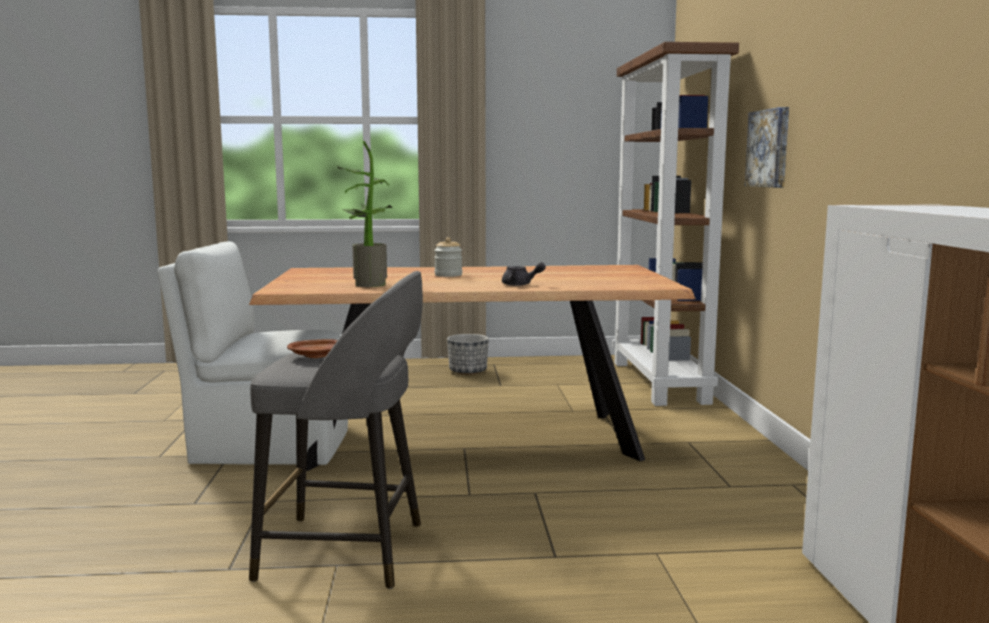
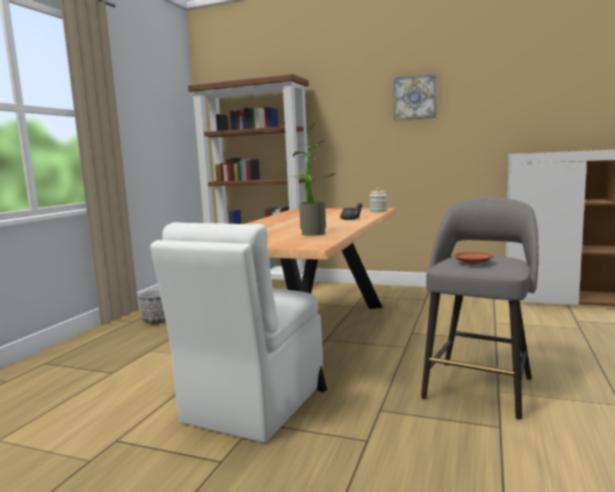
camera: 65 degrees left, 0 degrees up
(448, 275) = (288, 225): jar -> jar (378, 211)
(770, 148) = (350, 137): picture -> picture (415, 97)

